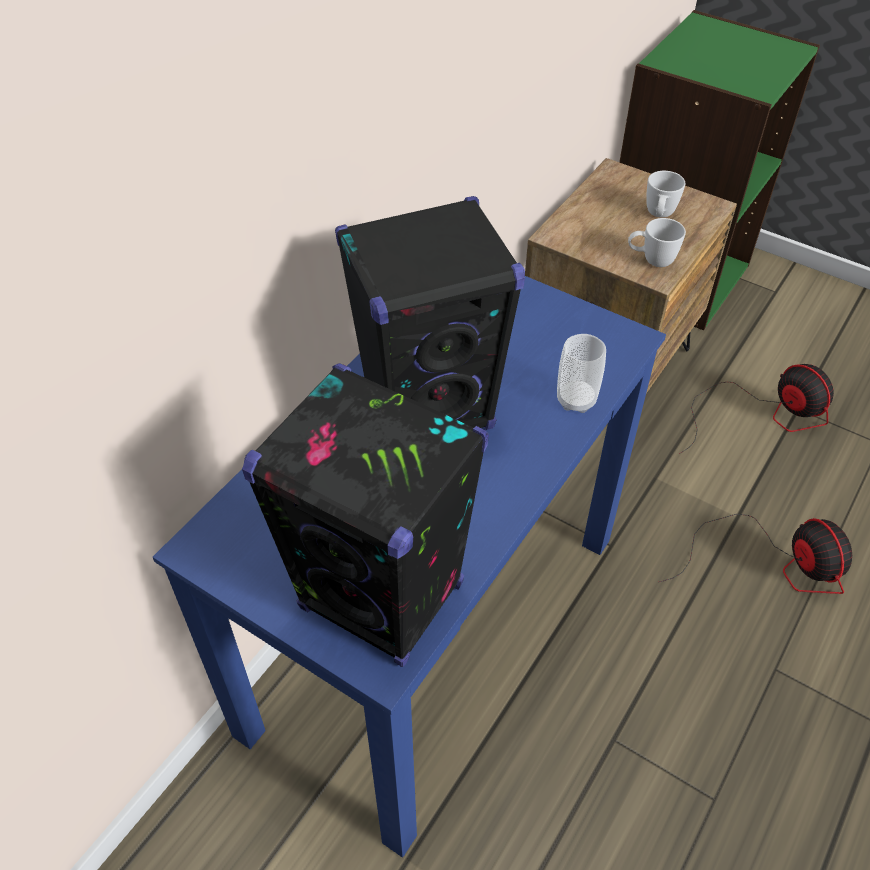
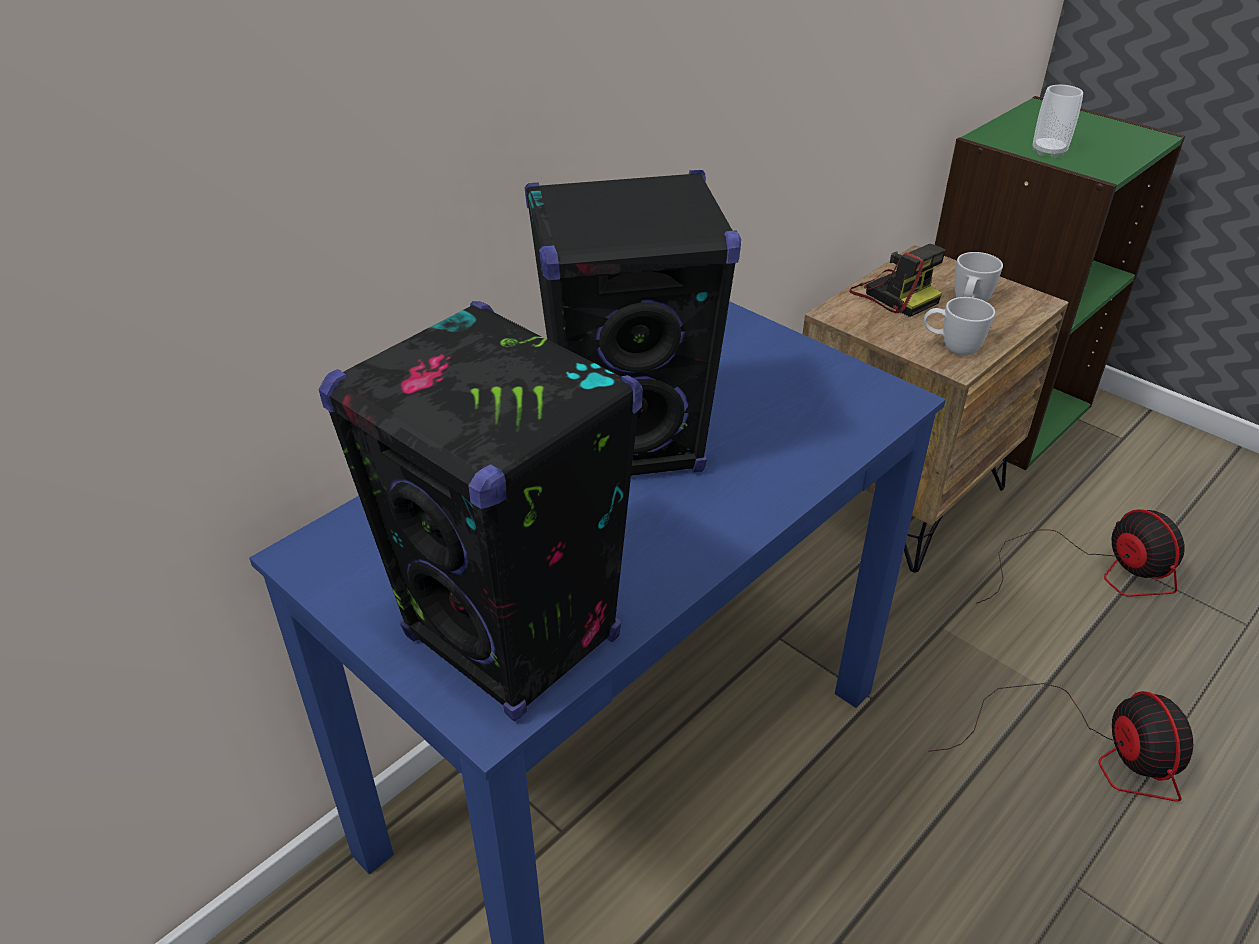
camera: 10 degrees right, 10 degrees down
(576, 400) = (815, 454): cup -> cup (1048, 152)
(597, 212) = (893, 295): none -> camera

